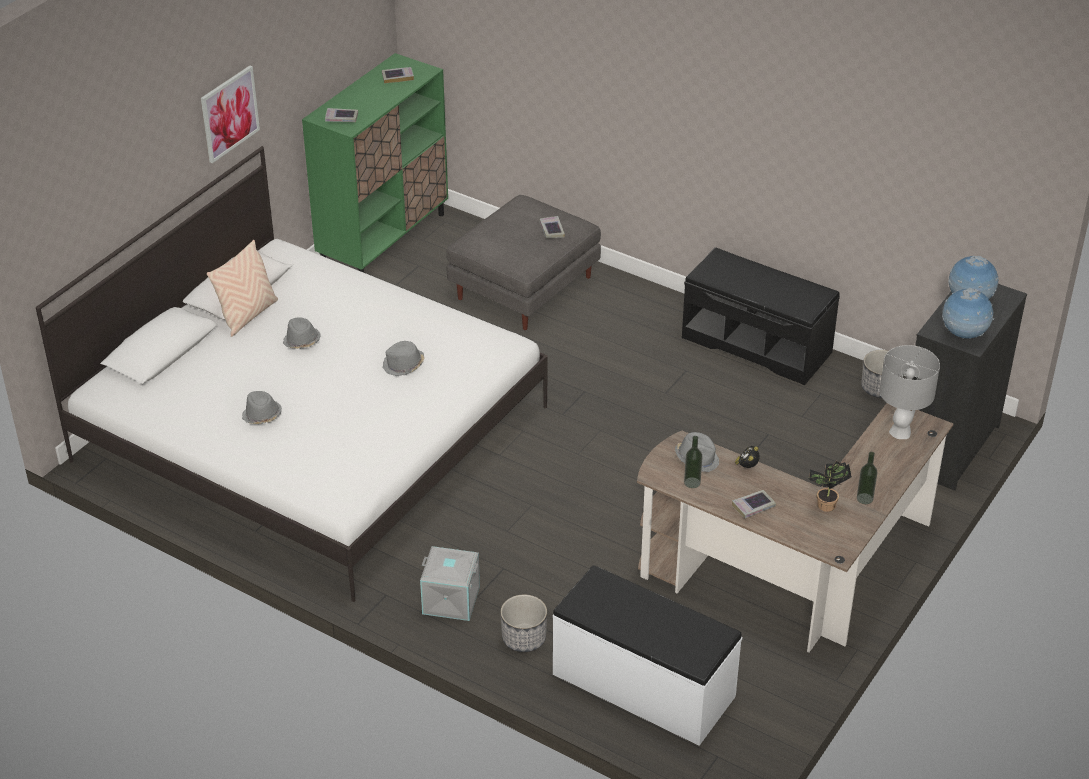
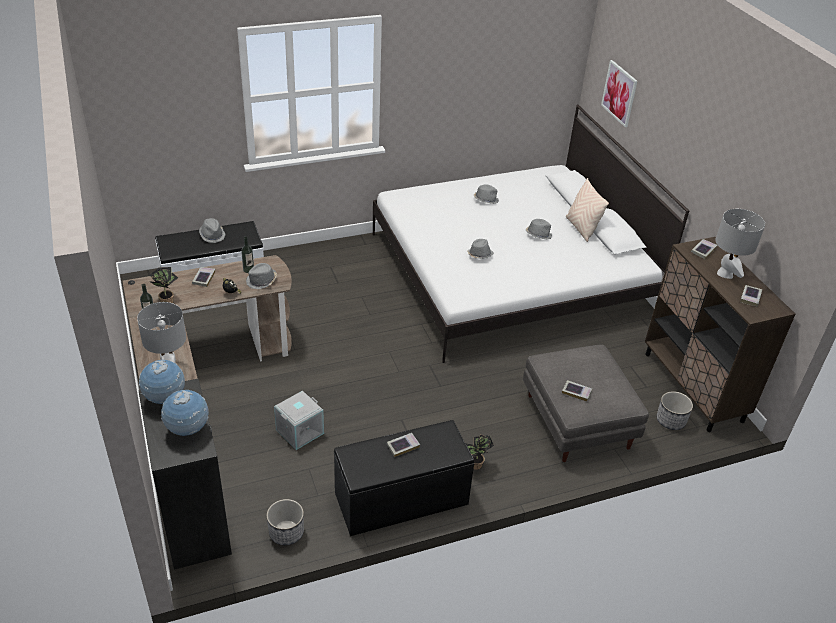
camera: 125 degrees right, 0 degrees up
(229, 113) = (686, 160): picture -> picture (619, 93)
(371, 97) = (725, 274): none -> grey table lamp
(384, 239) = (693, 387): green cabinet -> brown cabinet
(450, 601) = (338, 258): grey storage box -> grey storage box (299, 431)
(524, 638) = (287, 266): planter -> planter (670, 420)
(634, 622) = (212, 235): none -> grey hat
(662, 322) = (475, 466): none -> potted plant
(756, 287) = (403, 446): none -> book

